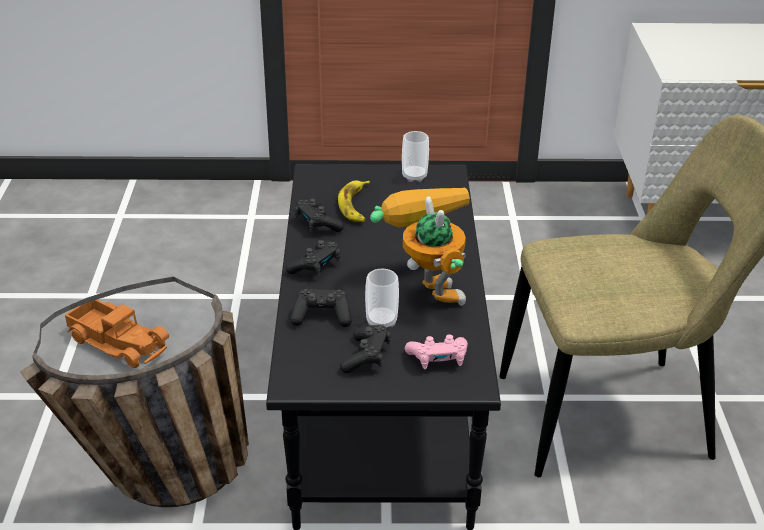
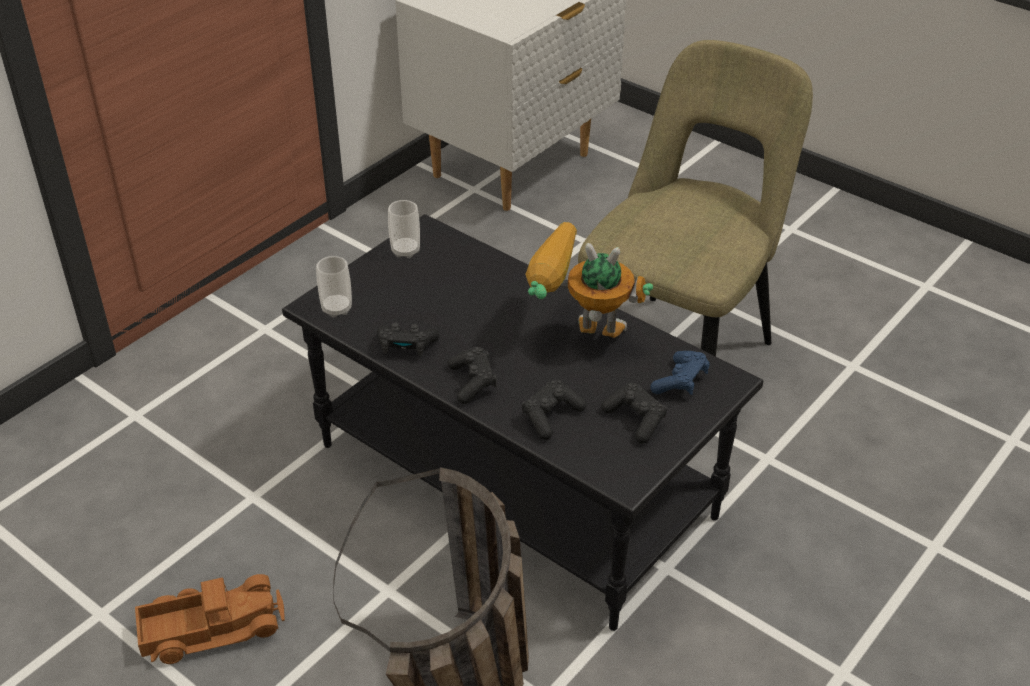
camera: 50 degrees left, 5 degrees up
(356, 205) = (406, 308): banana -> none
(381, 321) = (596, 386): cup -> cup (337, 309)
(438, 360) = (680, 382): pink game controller -> blue game controller

